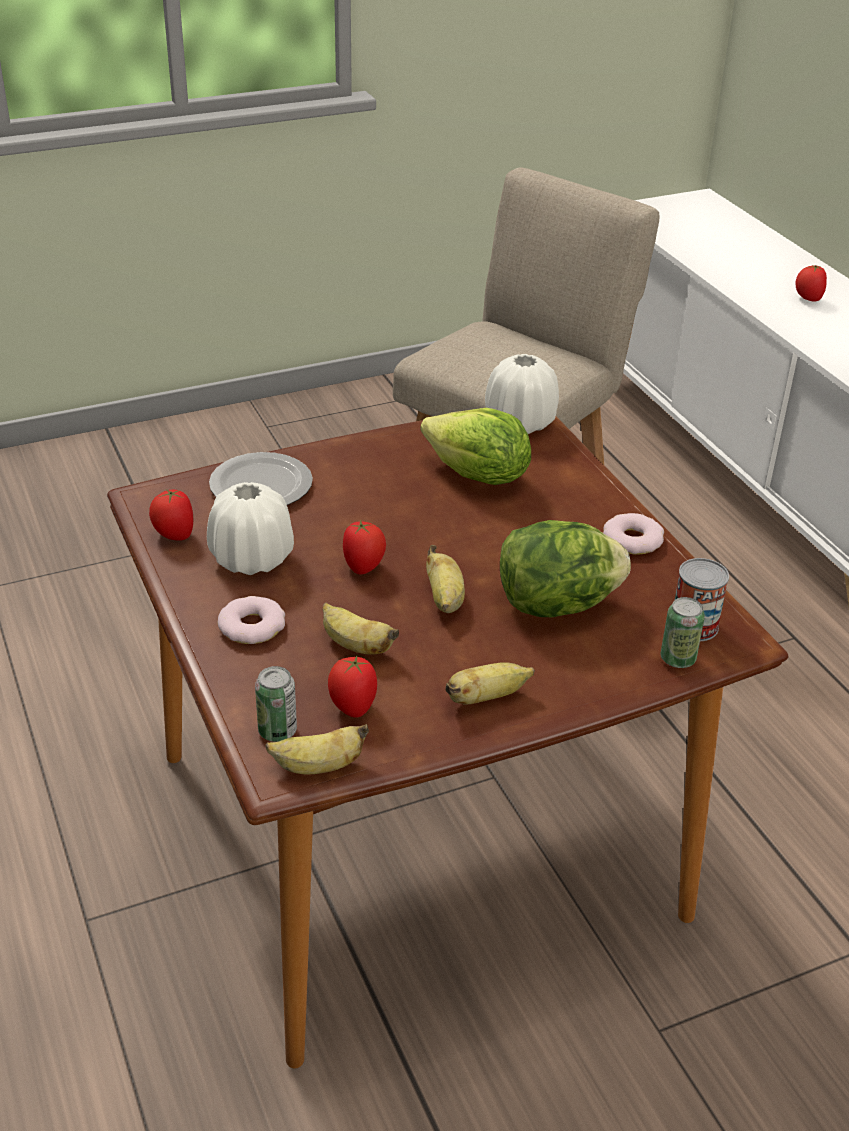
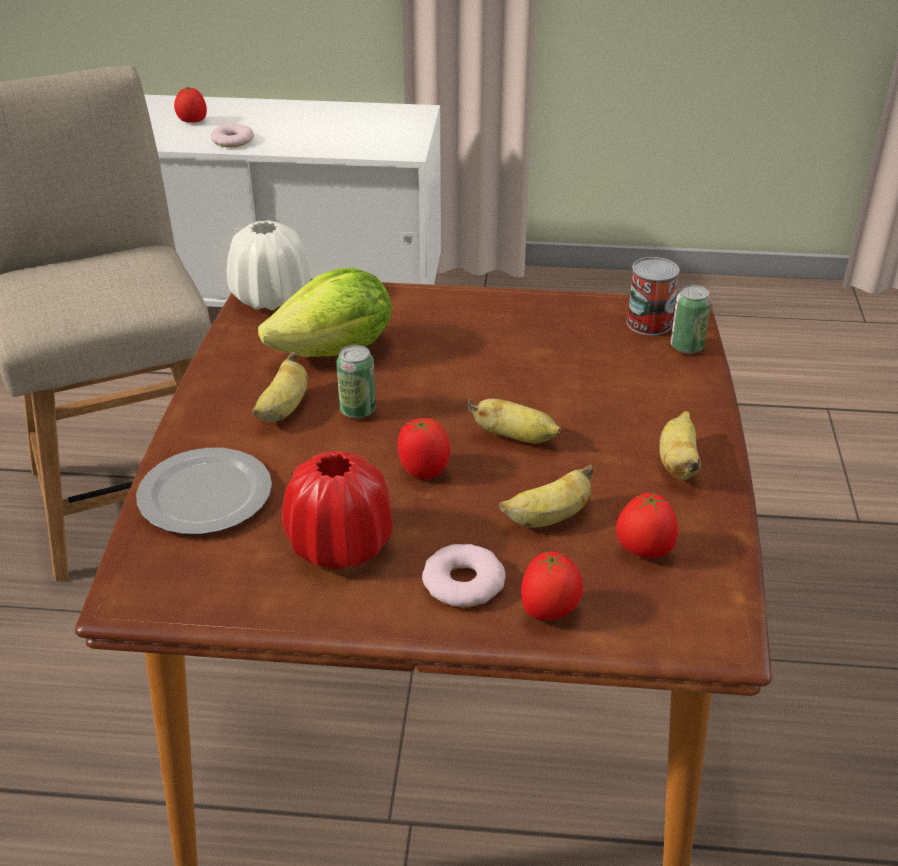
camera: 60 degrees left, 0 degrees up
(174, 536) = (238, 595): tomato -> tomato (549, 612)
(252, 559) = (340, 545): white vase -> red vase
(277, 731) = (652, 617): can -> can (357, 410)
(318, 767) = (722, 605): banana -> banana (283, 409)
(556, 604) = (571, 378): lettuce -> none
(632, 540) = (509, 308): donut -> donut (232, 140)

